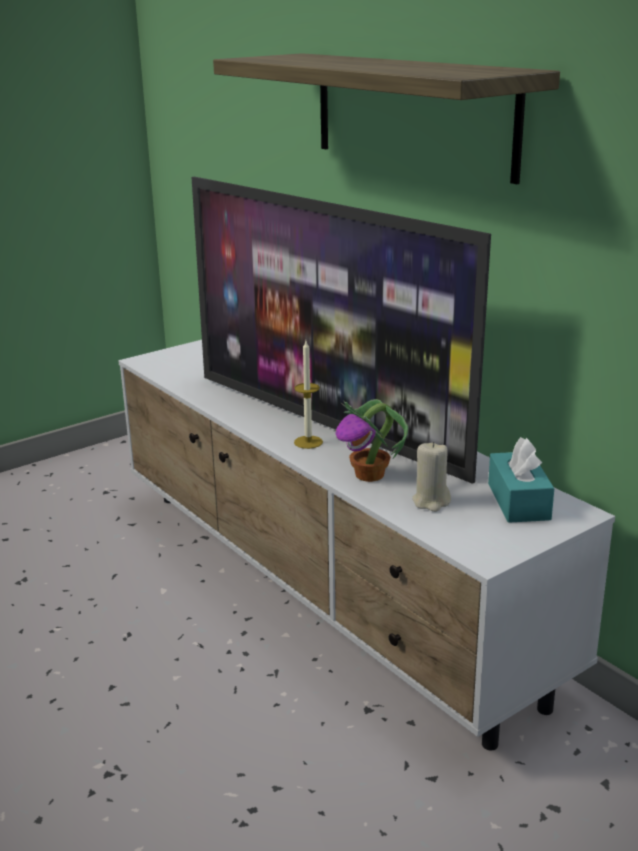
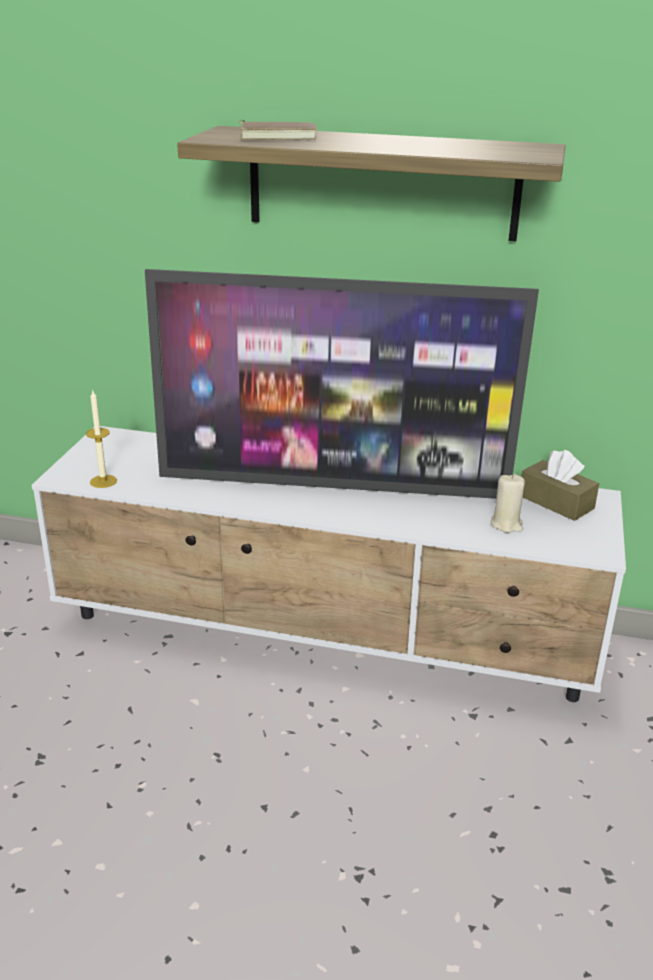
camera: 40 degrees left, 5 degrees up
(307, 58) = (278, 136): none -> brown book
(308, 442) = (345, 508): candle -> candle (103, 481)
(370, 475) = (435, 519): potted plant -> none
(518, 501) = (556, 502): turquoise tissue box -> brown tissue box

